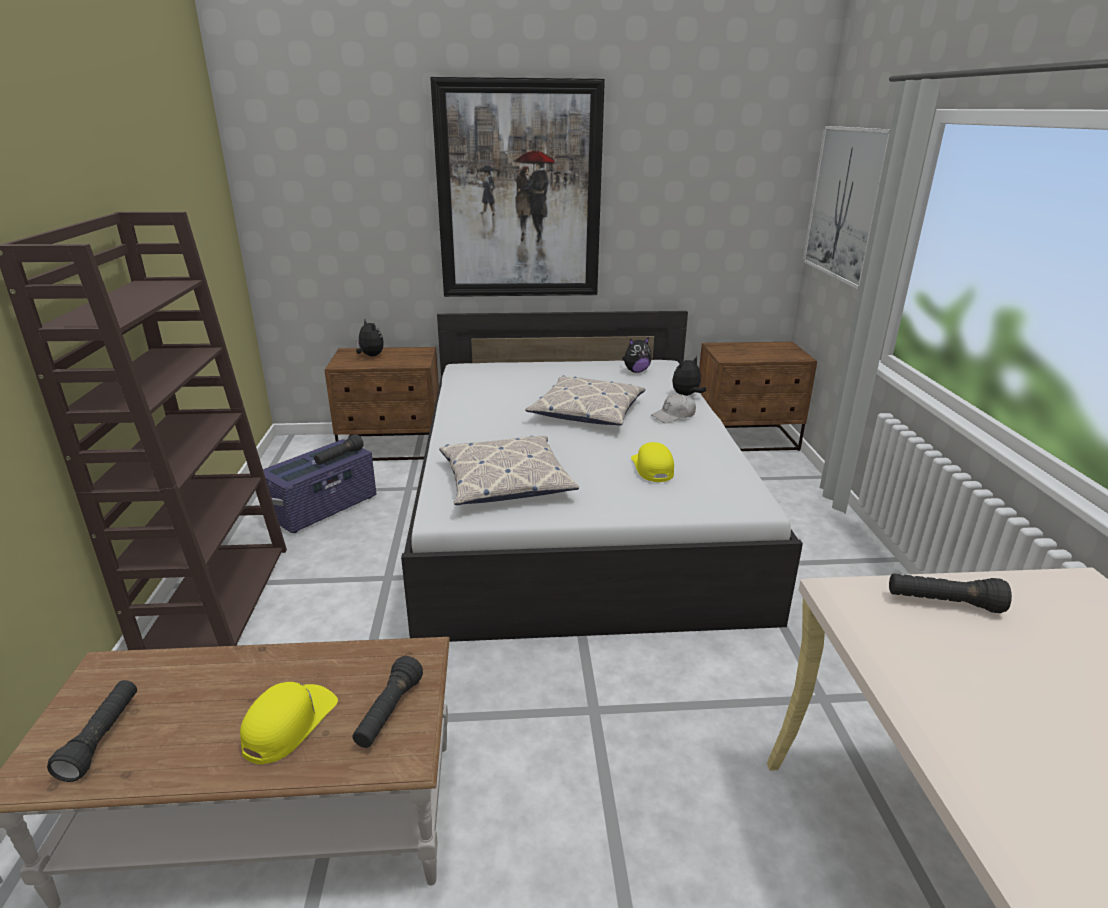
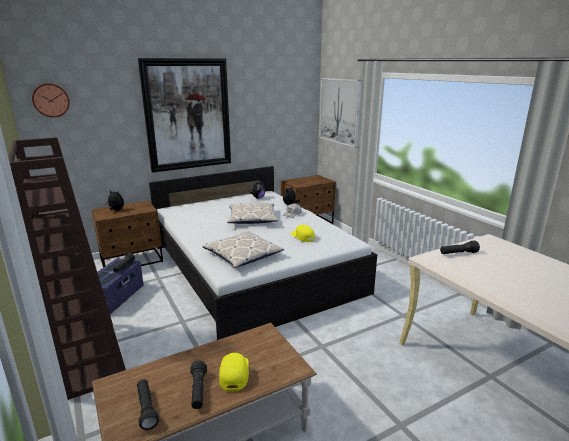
camera: 25 degrees left, 5 degrees down
(282, 152) = (51, 100): none -> wall clock
(389, 713) = (274, 356): black flashlight -> black flashlight (198, 391)

